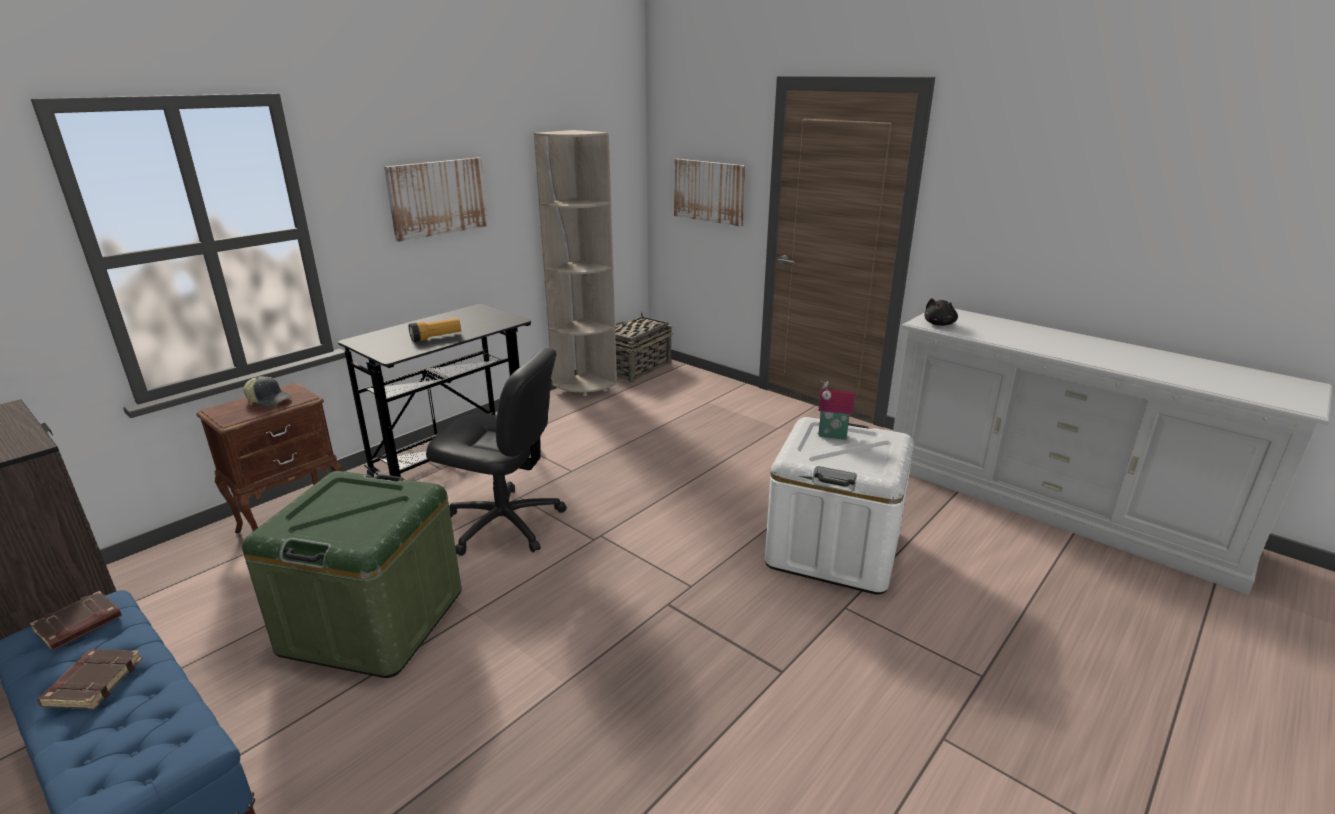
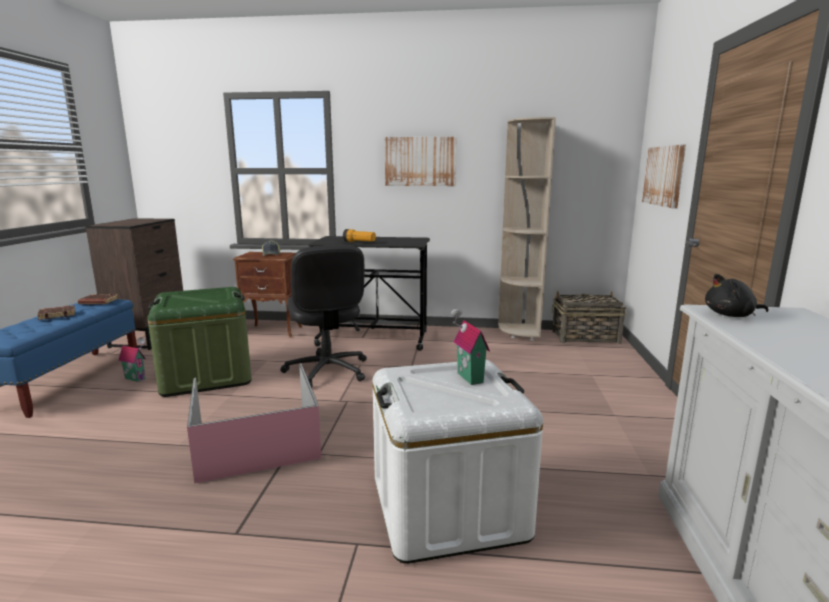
camera: 55 degrees right, 10 degrees down
(270, 697) = (136, 378): none -> toy house
(621, 618) = (258, 440): none -> pink storage box

